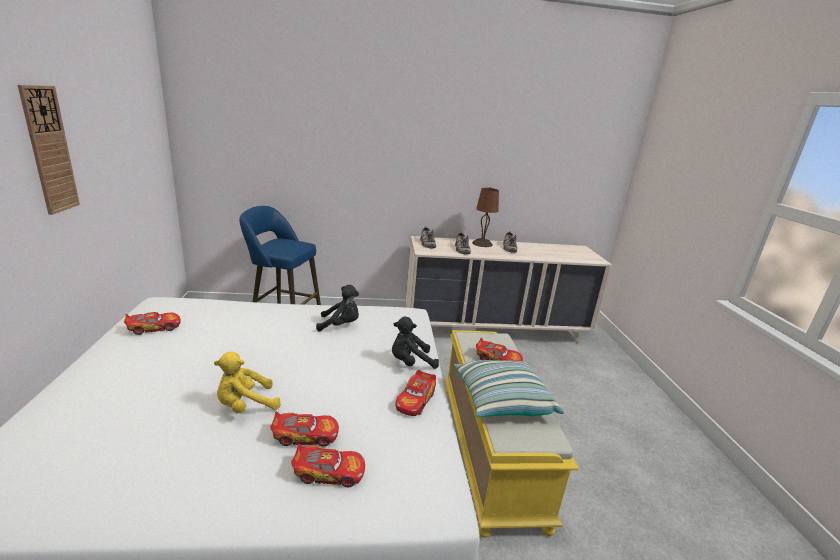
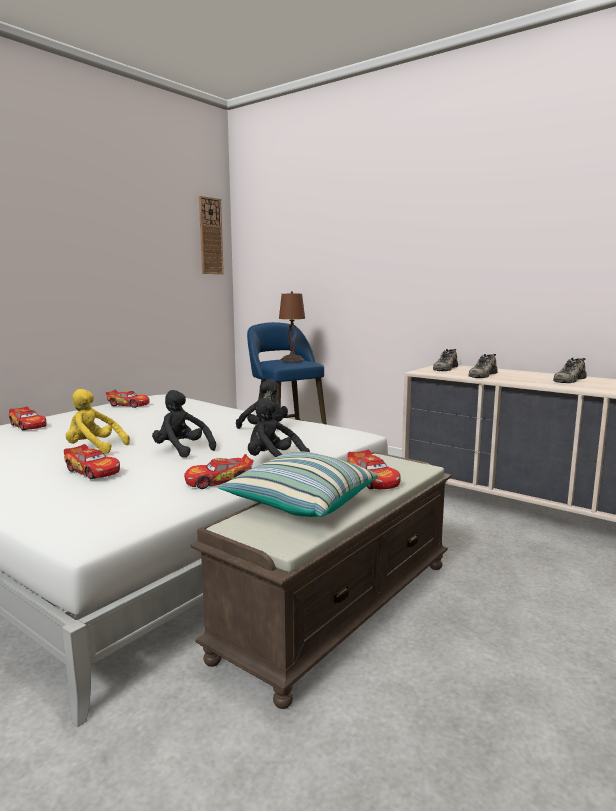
camera: 45 degrees right, 10 degrees down
(49, 150) = (84, 251): wall clock -> wall clock (210, 236)
(326, 376) = (181, 450): none -> black plush toy
(329, 472) = (64, 492): toy car -> toy car (28, 425)
(481, 243) = (530, 374): brown table lamp -> brown table lamp (292, 360)
(487, 448) = (339, 606): yellow bench -> brown bench

